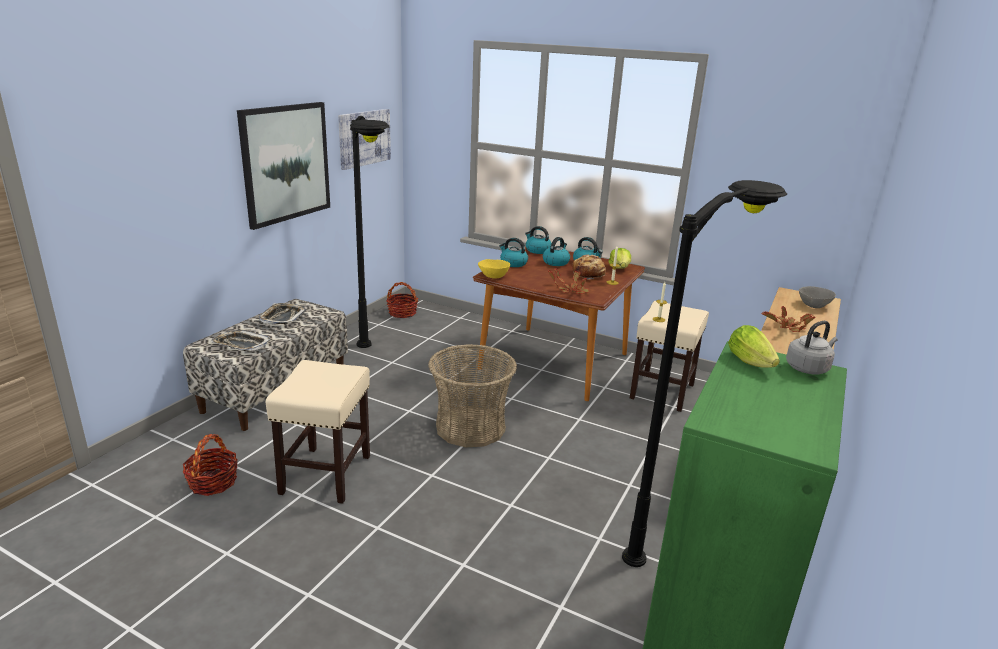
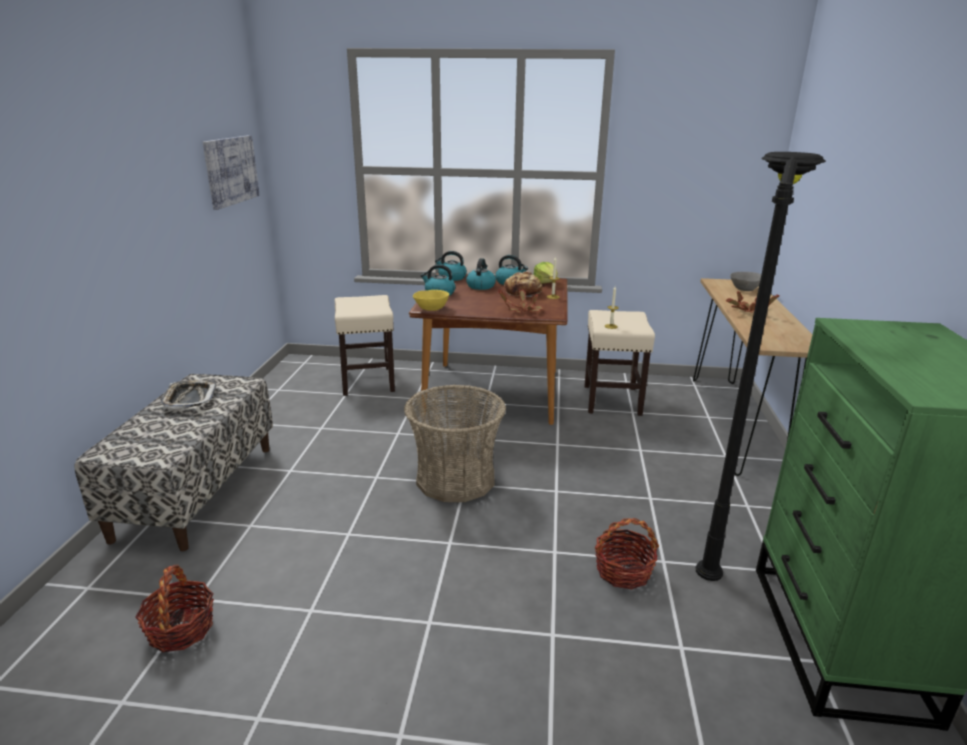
camera: 20 degrees left, 0 degrees up
(241, 345) = (157, 441): tray -> none
(286, 163) = (156, 203): picture -> none
(326, 473) = (326, 575): beige stool -> beige stool (367, 380)
(373, 366) = (302, 436): black floor lamp -> none
(402, 313) = (298, 372): basket -> basket (623, 571)
(752, 363) = (867, 333): lettuce -> none
(808, 368) = (915, 329): grey kettle -> none

